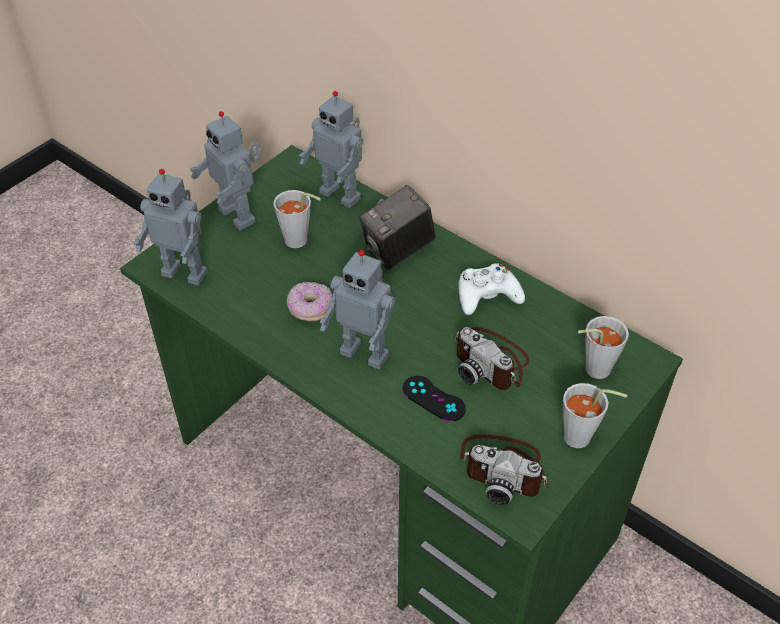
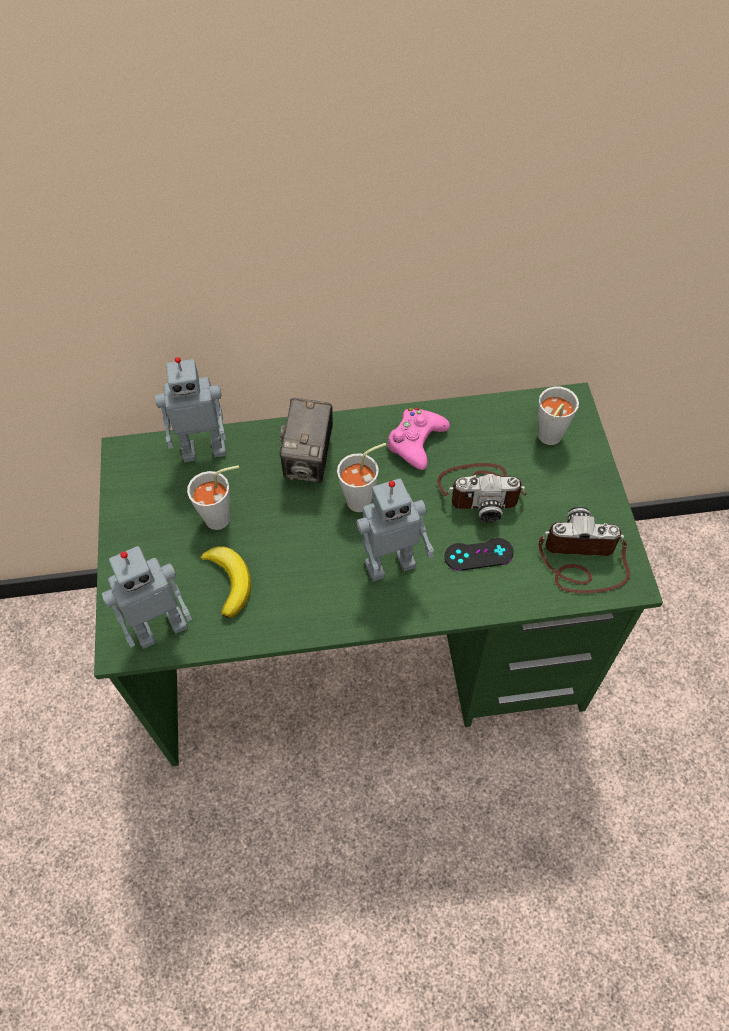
camera: 45 degrees left, 10 degrees up
(239, 215) = (140, 537): toy robot -> none
(255, 280) = (229, 581): none -> banana
(310, 309) = (304, 566): donut -> none
(487, 295) = (416, 442): white game controller -> pink game controller
(504, 468) = (582, 562): camera -> camera turned 150 degrees counterclockwise
(583, 439) = (600, 494): grey cup -> grey cup (364, 499)

